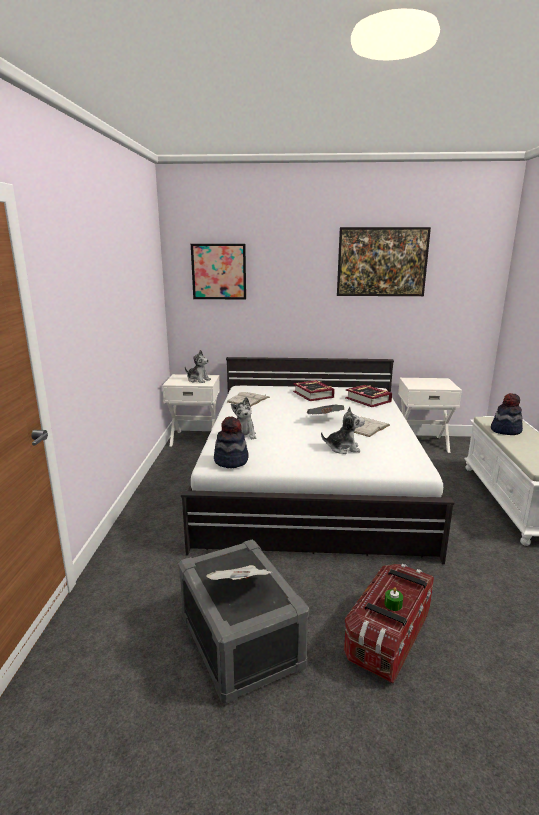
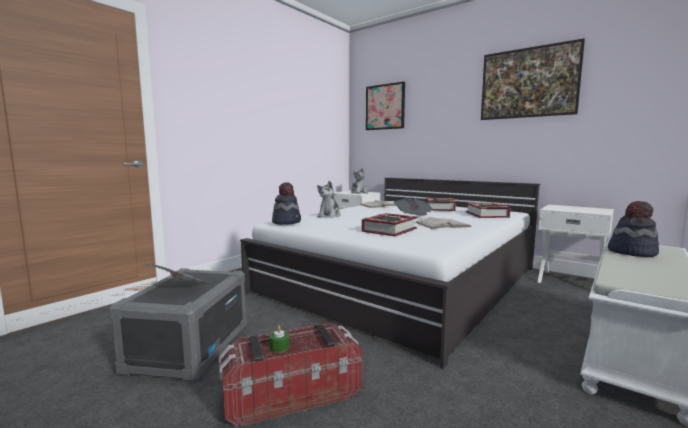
camera: 35 degrees right, 10 degrees down
(343, 448) = (389, 230): plush toy -> book

